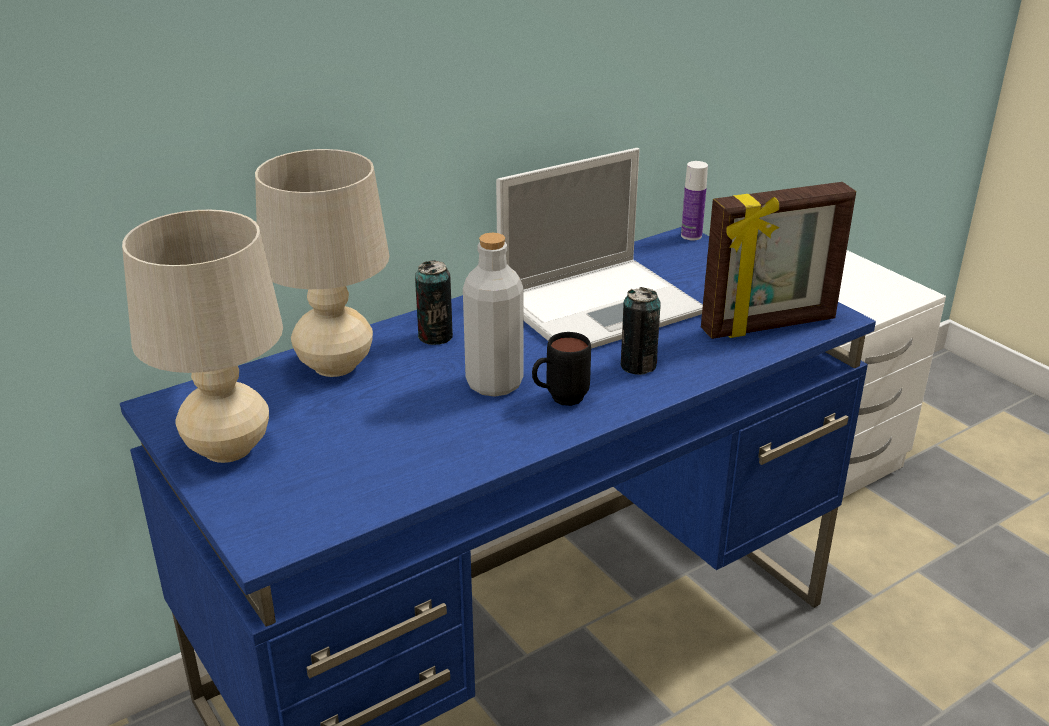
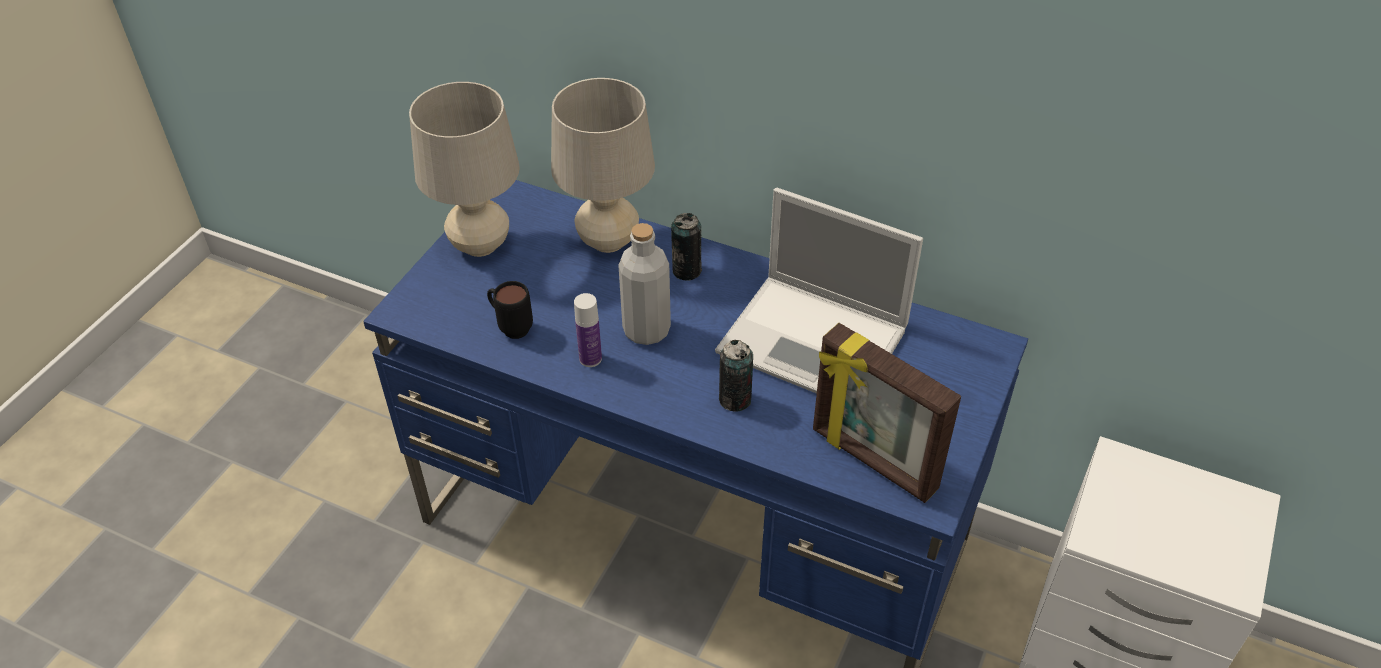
camera: 60 degrees right, 15 degrees up
(559, 400) = (650, 374): black mug -> black mug (511, 327)
(691, 236) = (1004, 349): bottle -> bottle (590, 358)

